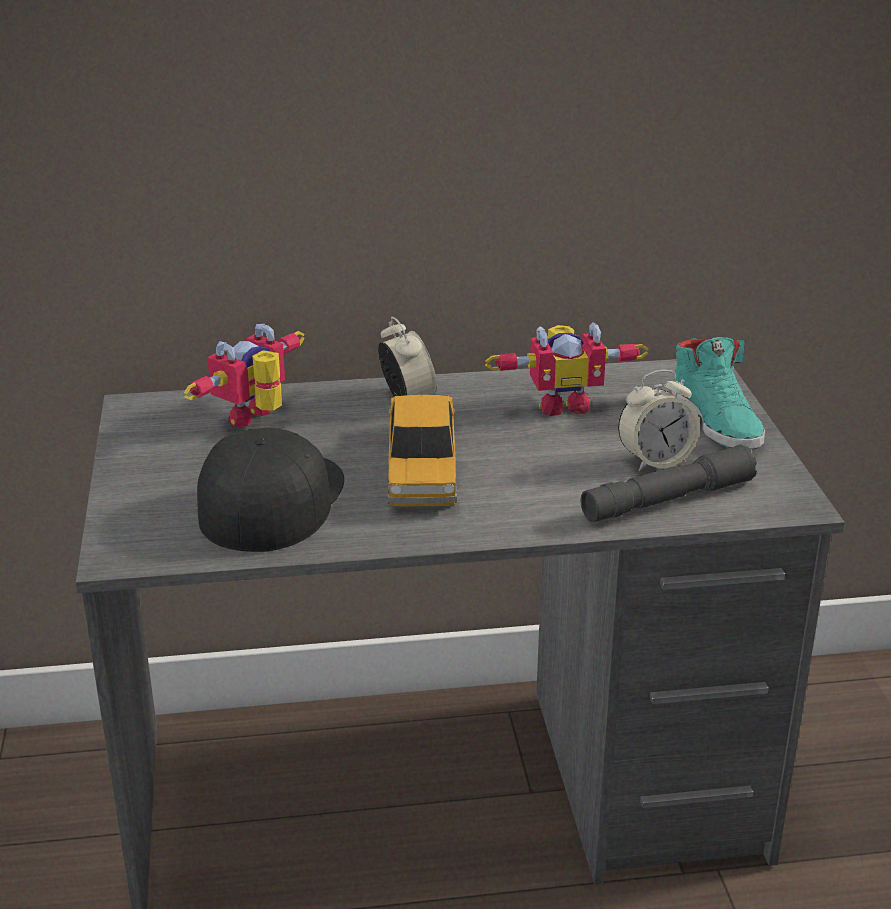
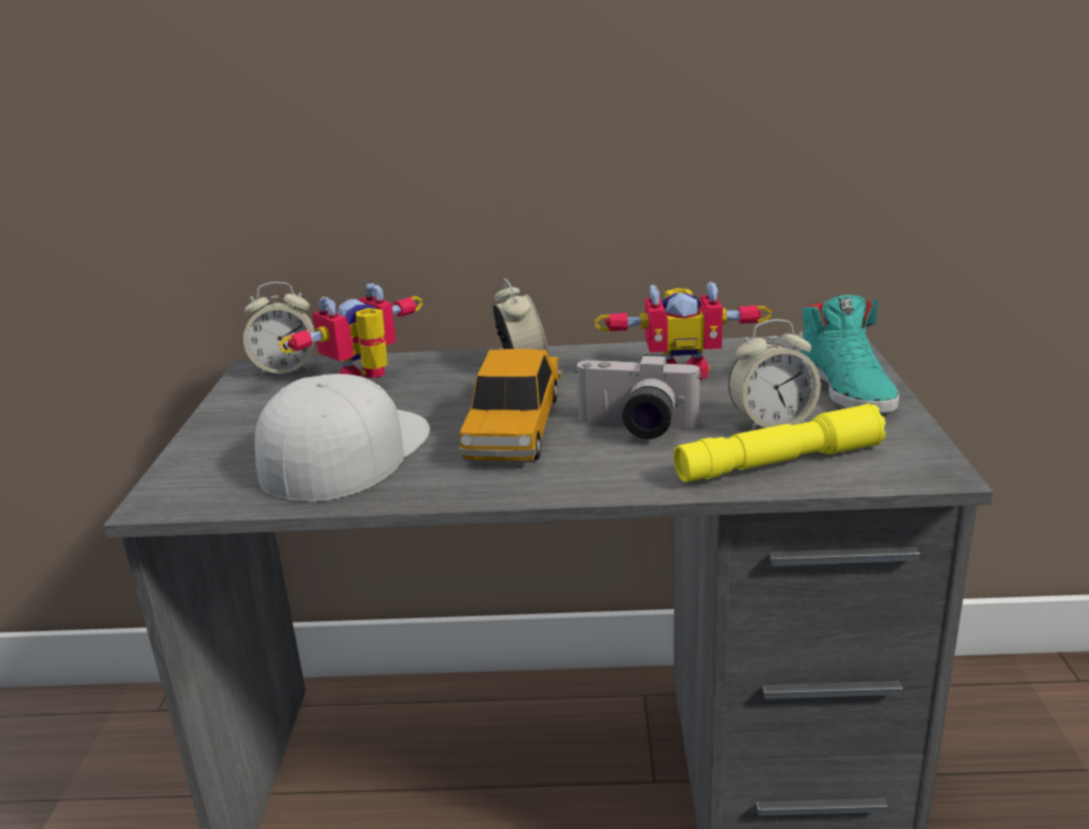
camera: 10 degrees right, 5 degrees down
(166, 407) = (286, 369): none -> alarm clock
(270, 499) = (345, 451): black cap -> white cap
(535, 468) = (635, 429): none -> camera
(667, 500) = (778, 462): grey flashlight -> yellow flashlight

